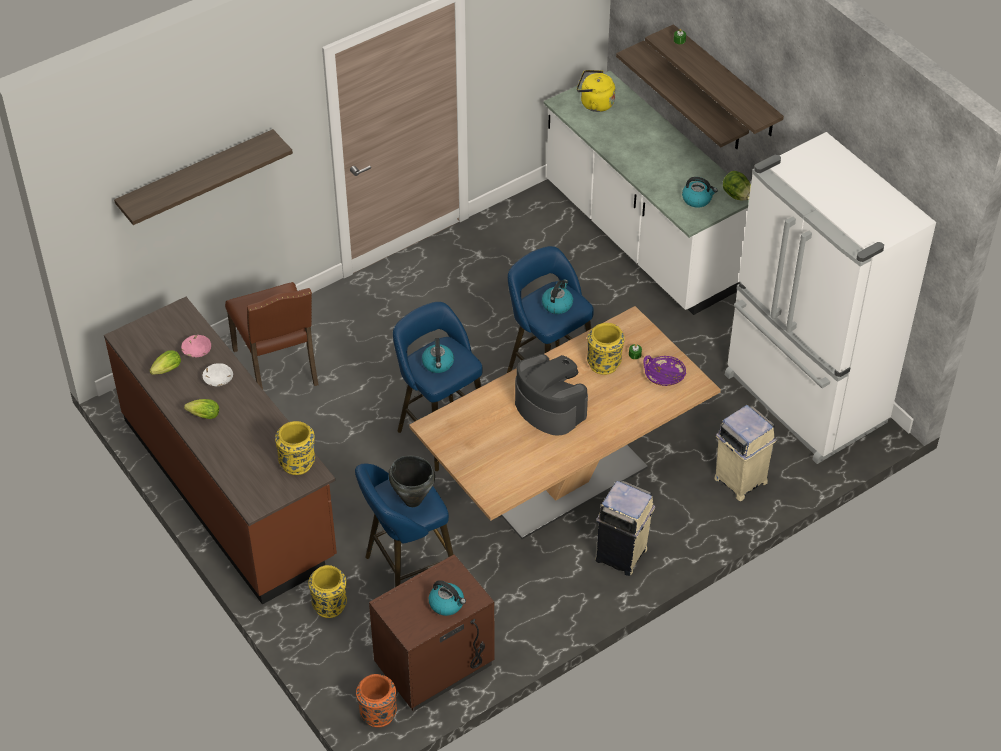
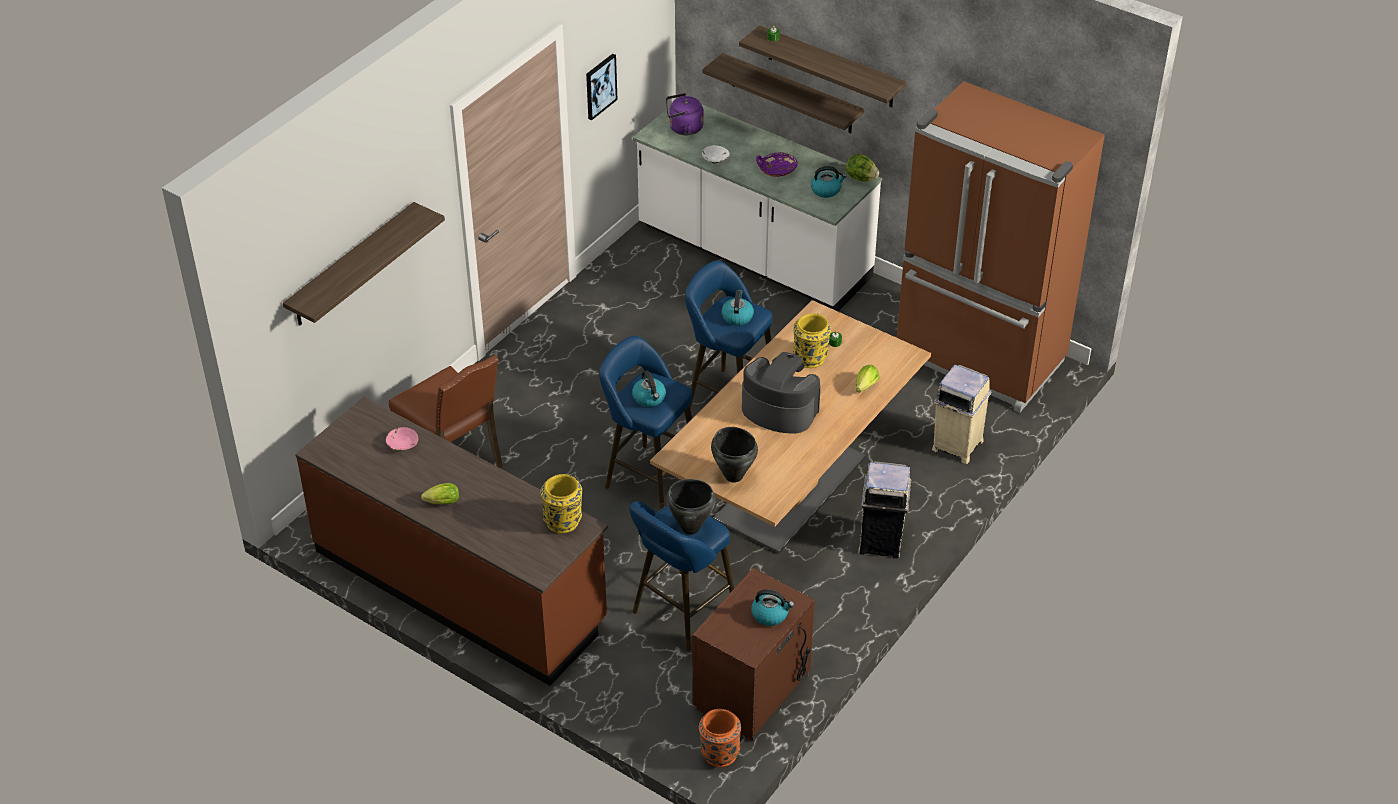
camera: 20 degrees left, 5 degrees down
(165, 371) = (380, 471): lettuce -> lettuce (865, 387)
(218, 379) = (439, 465): white bowl -> white bowl (715, 159)
(329, 605) = (619, 667): yellow vase -> none
(476, 461) = (733, 475): none -> black cooking pot
(509, 49) = (600, 86): none -> picture
(594, 103) = (683, 128): yellow kettle -> purple kettle
(663, 375) = (872, 354): purple bowl -> purple bowl (776, 170)
(803, 400) = (978, 361): white fridge -> brown fridge

